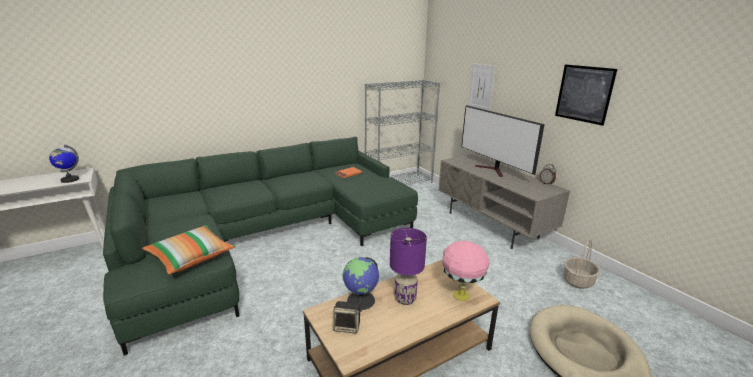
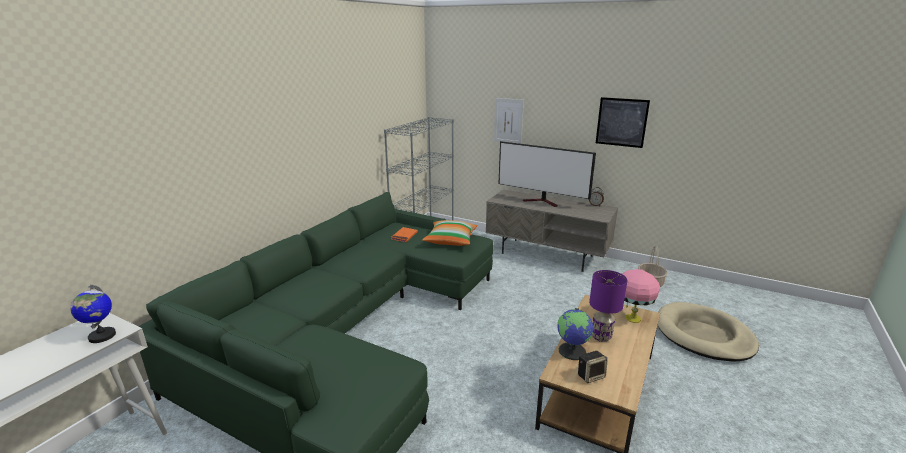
camera: 30 degrees left, 0 degrees up
(191, 257) = (376, 374): pillow -> pillow (450, 240)

